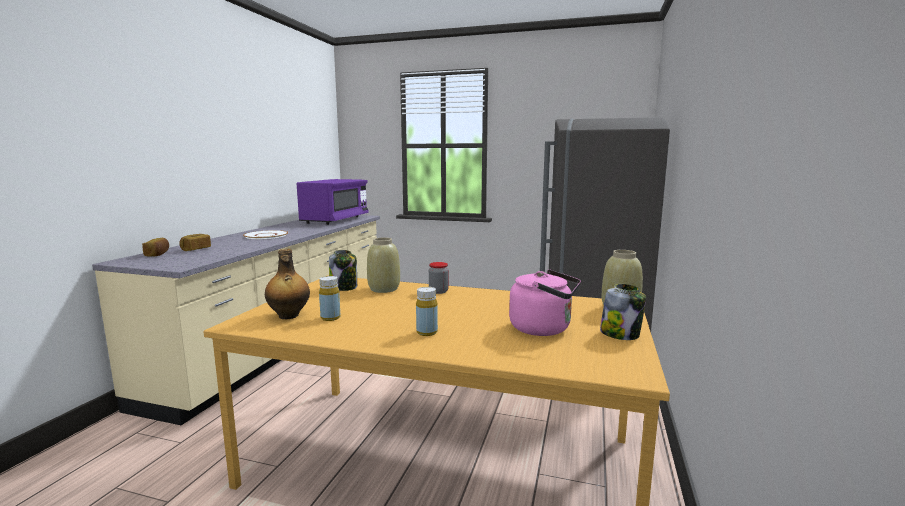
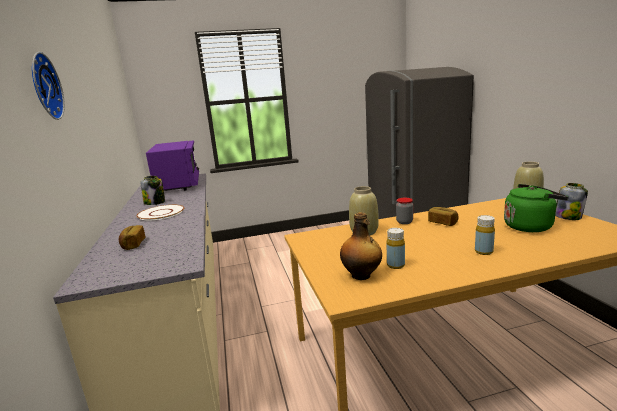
camera: 30 degrees left, 5 degrees up
(156, 112) = (43, 87): none -> wall clock
(158, 254) = (105, 261): bread -> bread (442, 223)
(344, 287) = (330, 239): jar -> jar (155, 202)
(544, 329) = (530, 226): pink kettle -> green kettle

